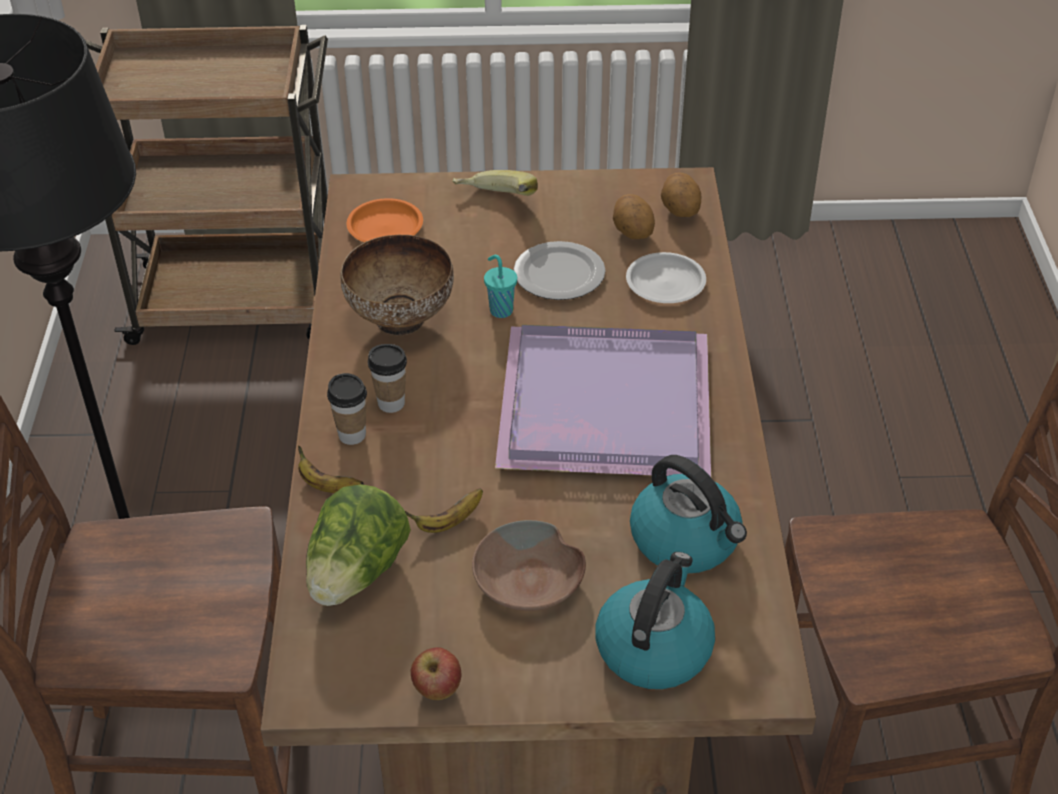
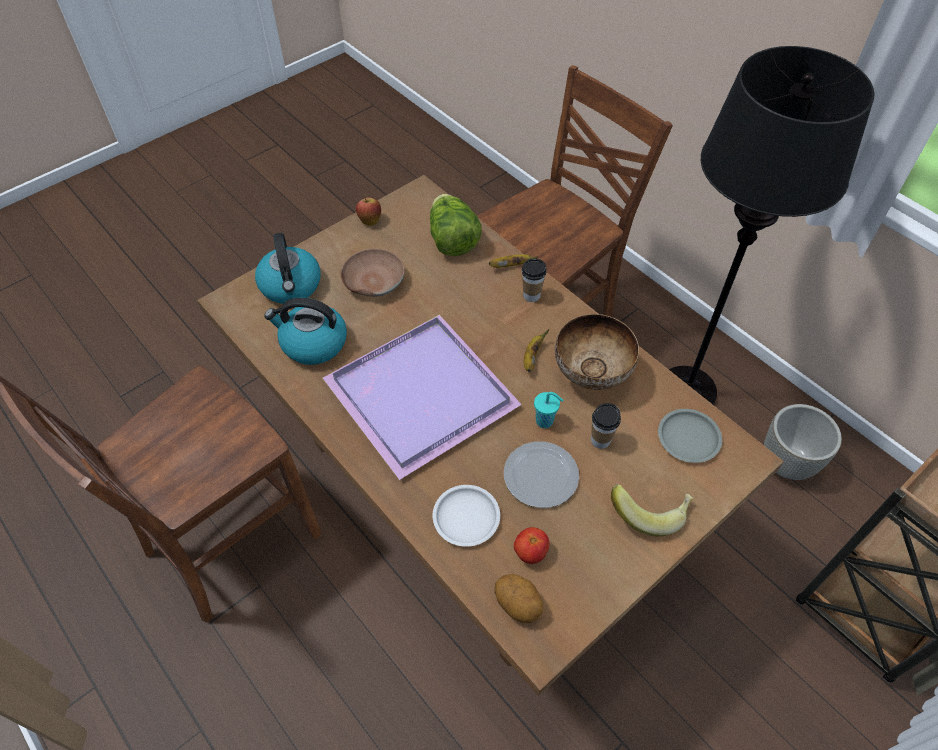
camera: 140 degrees right, 10 degrees up
(152, 429) = (787, 463): none -> grey planter
(385, 227) = (688, 439): orange plate -> grey plate
(391, 403) = (533, 323): cup -> cup (600, 440)
(449, 522) = (437, 284): banana -> banana (532, 357)
(632, 234) = (530, 552): potato -> tomato

